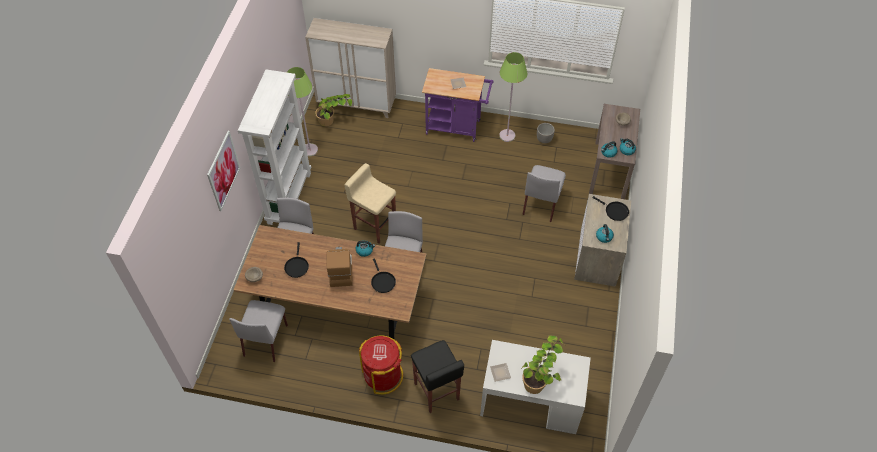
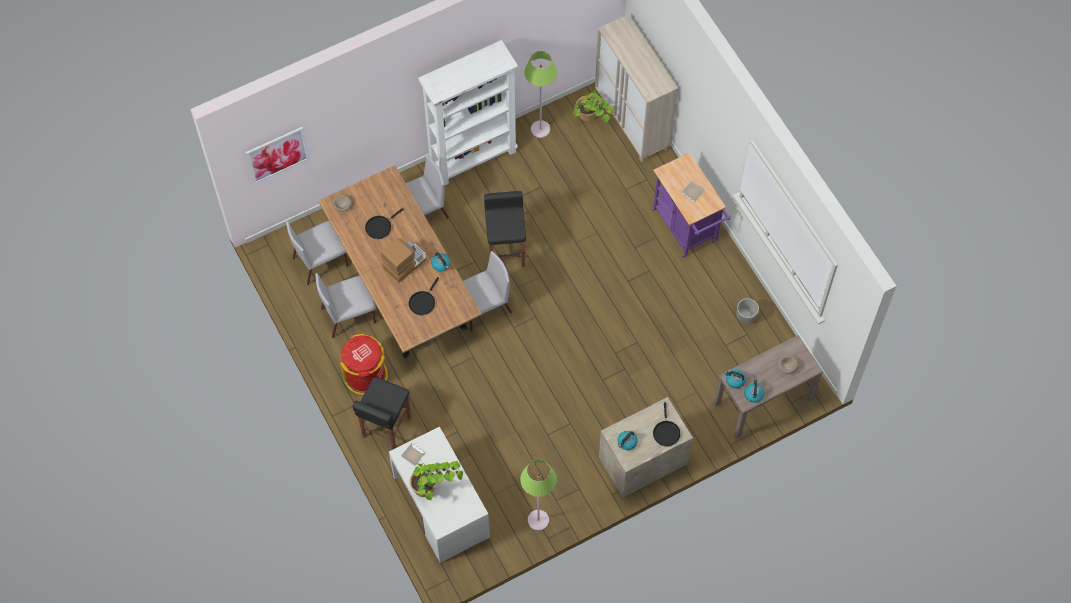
camera: 50 degrees right, 10 degrees up
(223, 171) = (380, 101): picture -> picture (277, 155)
(374, 226) = (506, 251): beige stool -> black stool
(507, 135) = (719, 280): green floor lamp -> green floor lamp (538, 520)
(541, 203) = (662, 369): grey chair -> grey chair (349, 315)

